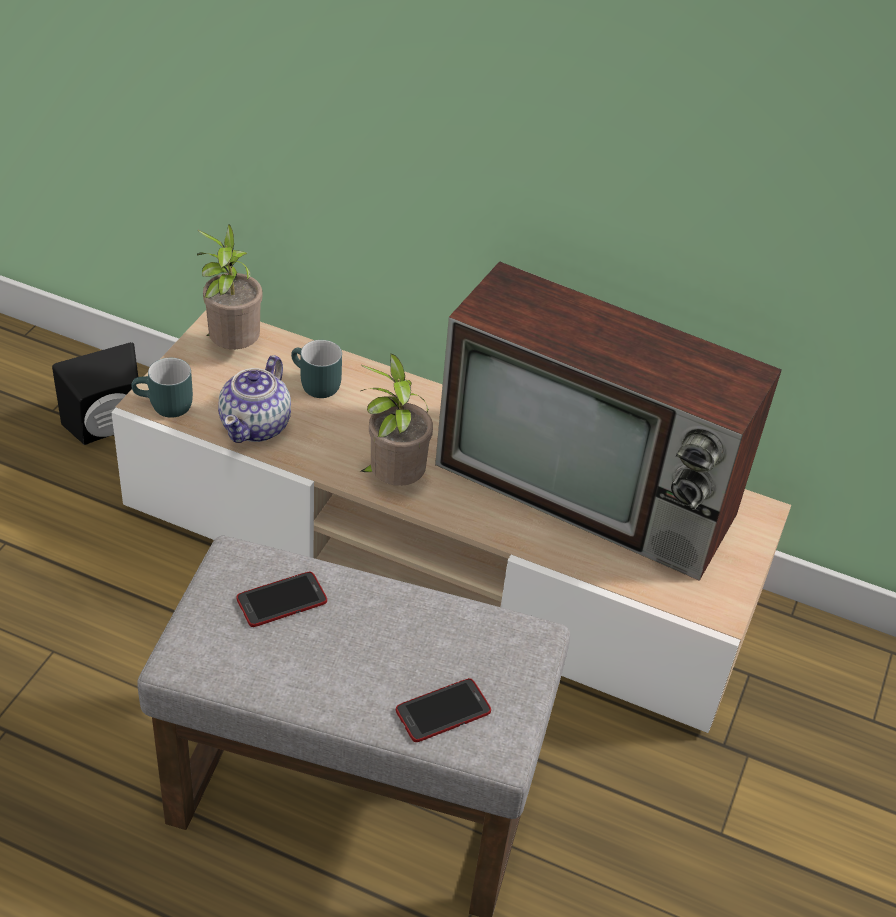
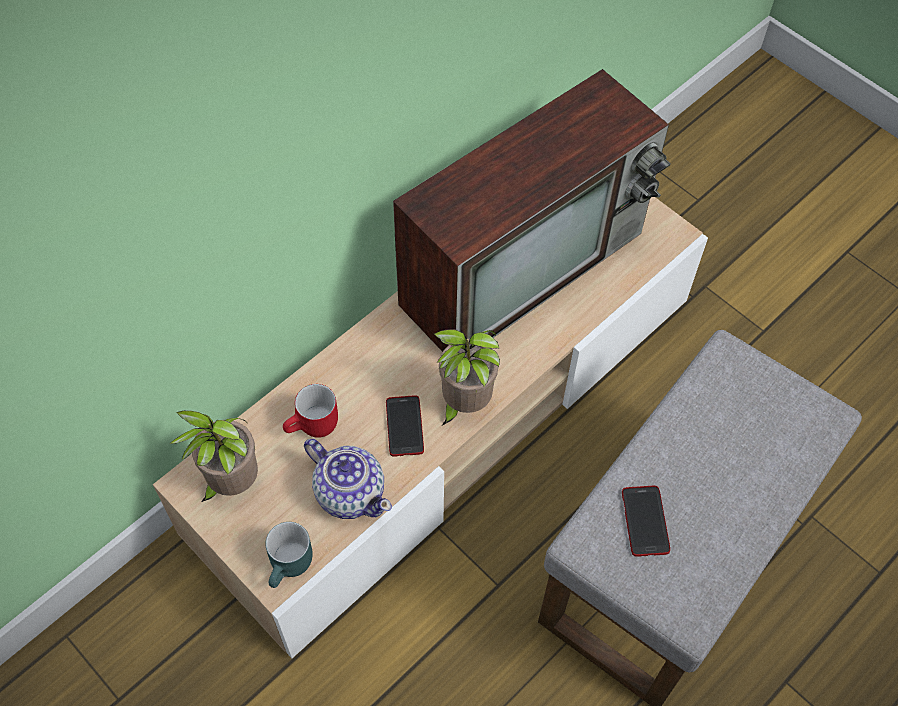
camera: 65 degrees left, 15 degrees up
(109, 429) = (172, 648): black speaker -> none
(313, 385) = (314, 427): turquoise mug -> red mug
(443, 711) = (787, 440): phone -> phone (404, 426)

